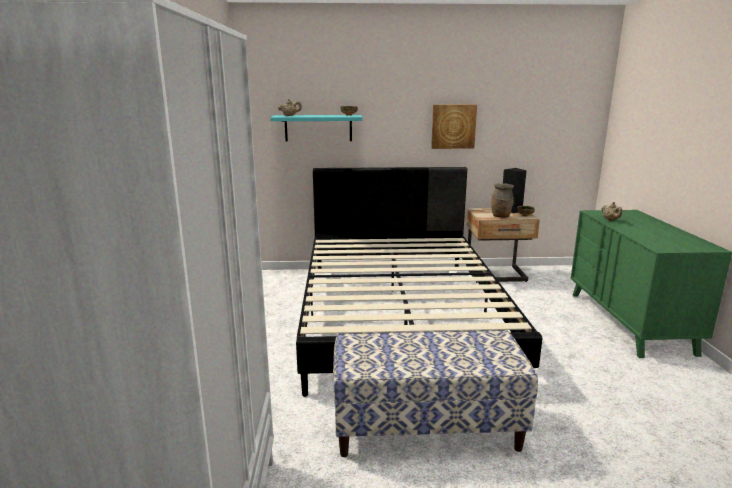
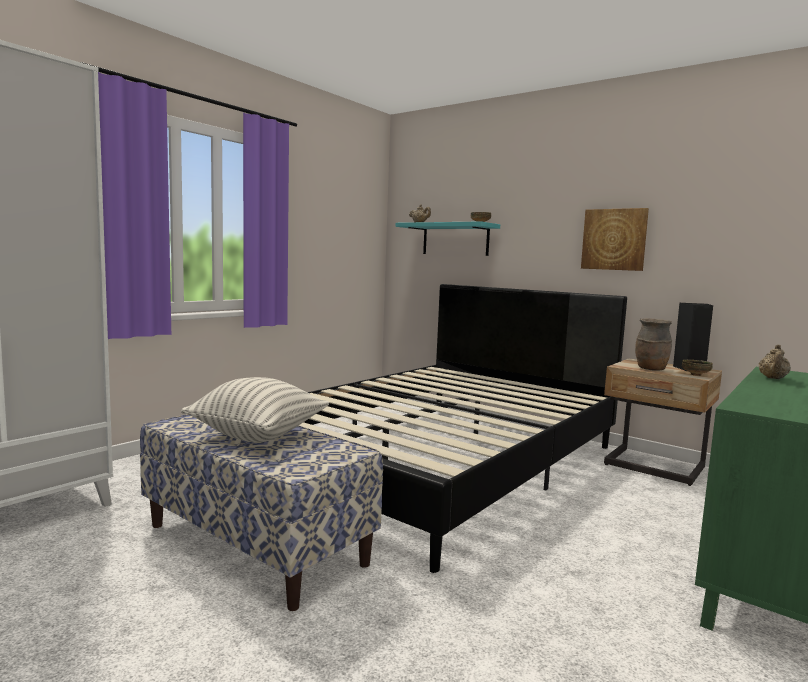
camera: 40 degrees right, 10 degrees down
(428, 350) = (258, 435): none -> pillow

